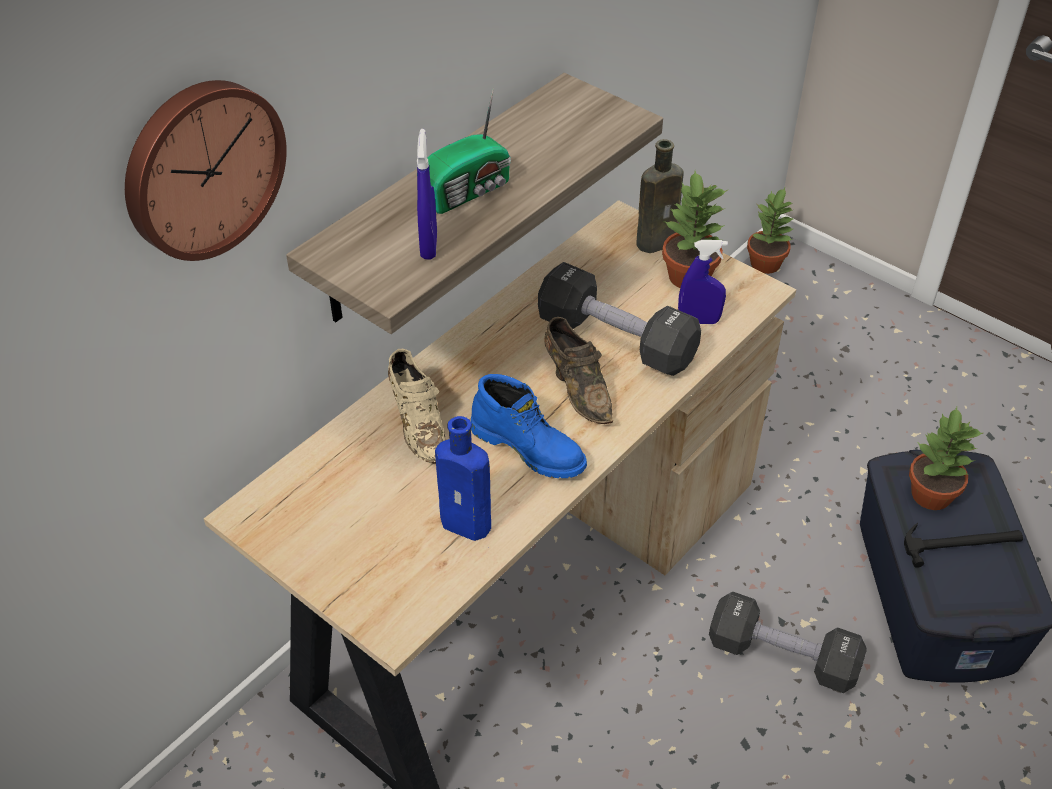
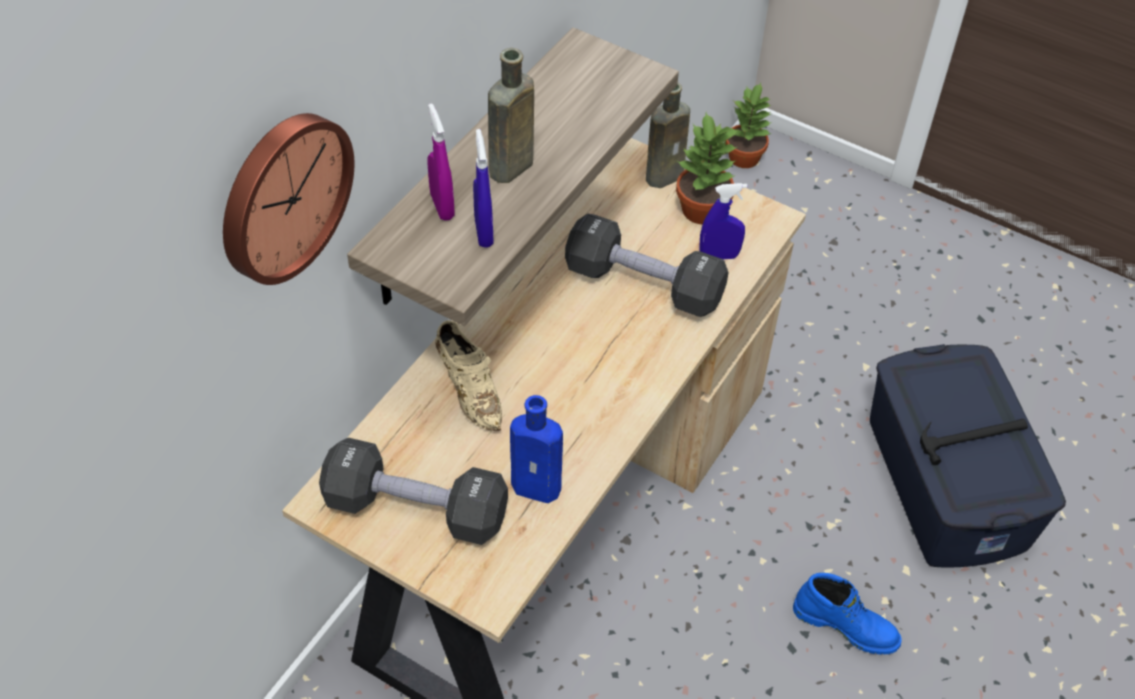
camera: 10 degrees left, 5 degrees up
(392, 219) = (442, 206): none -> purple spray bottle
(468, 191) = (508, 169): radio -> brown bottle
(529, 447) = (581, 404): blue boot -> blue boot (846, 625)
(578, 388) = (616, 338): brown shoe -> none
(782, 656) = (814, 559): black dumbbell -> black dumbbell (416, 508)
(930, 495) = (939, 392): potted plant -> none

